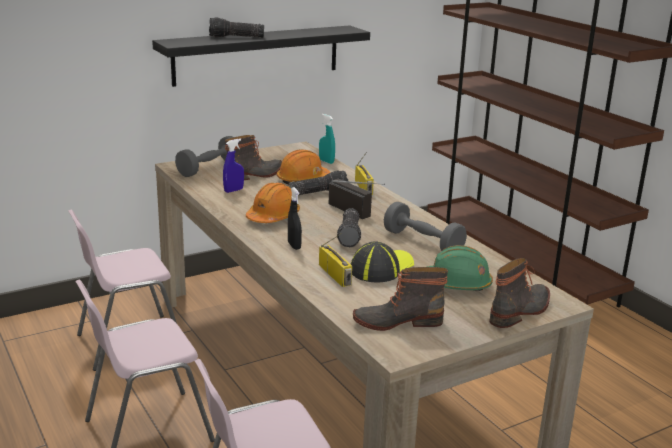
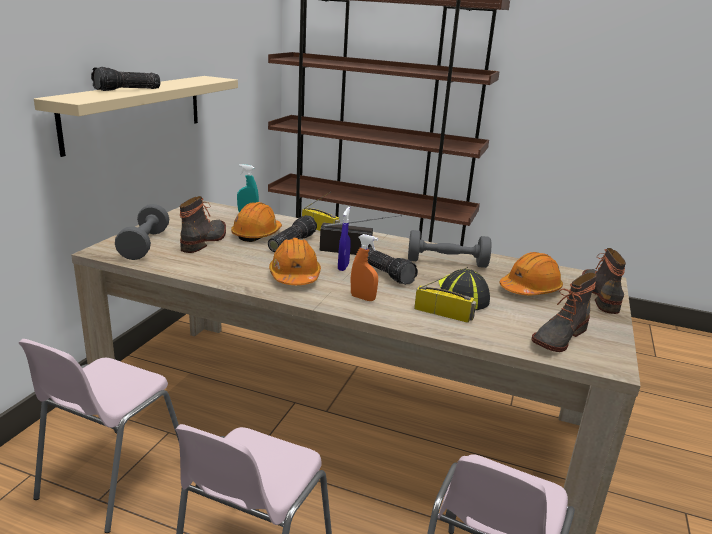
camera: 40 degrees left, 0 degrees up
(233, 190) = (211, 261): blue spray bottle -> blue spray bottle (343, 267)
(257, 55) = (136, 111): black shelf -> beige shelf
(294, 246) = (362, 298): black spray bottle -> orange spray bottle
(456, 284) = (530, 289): green hard hat -> orange hard hat

